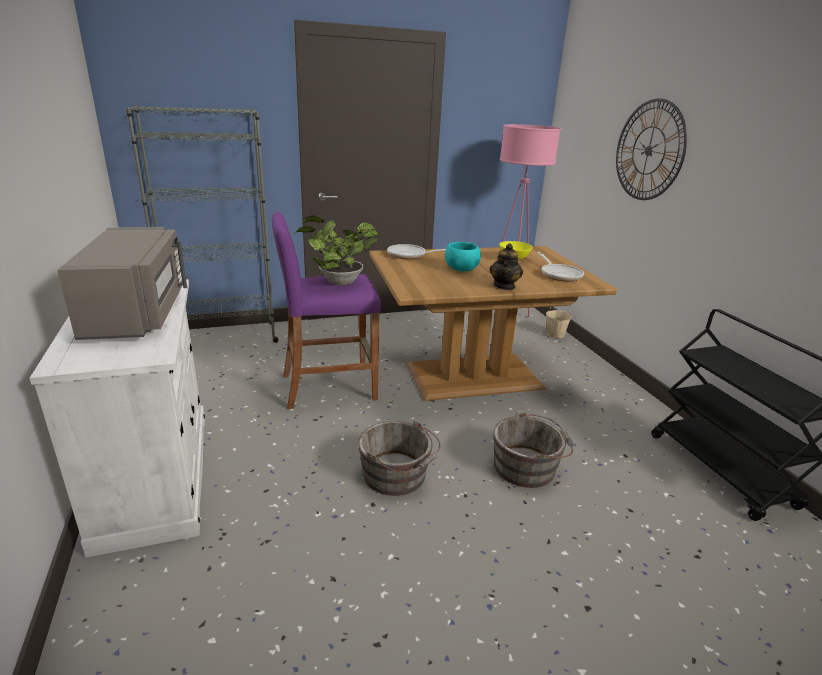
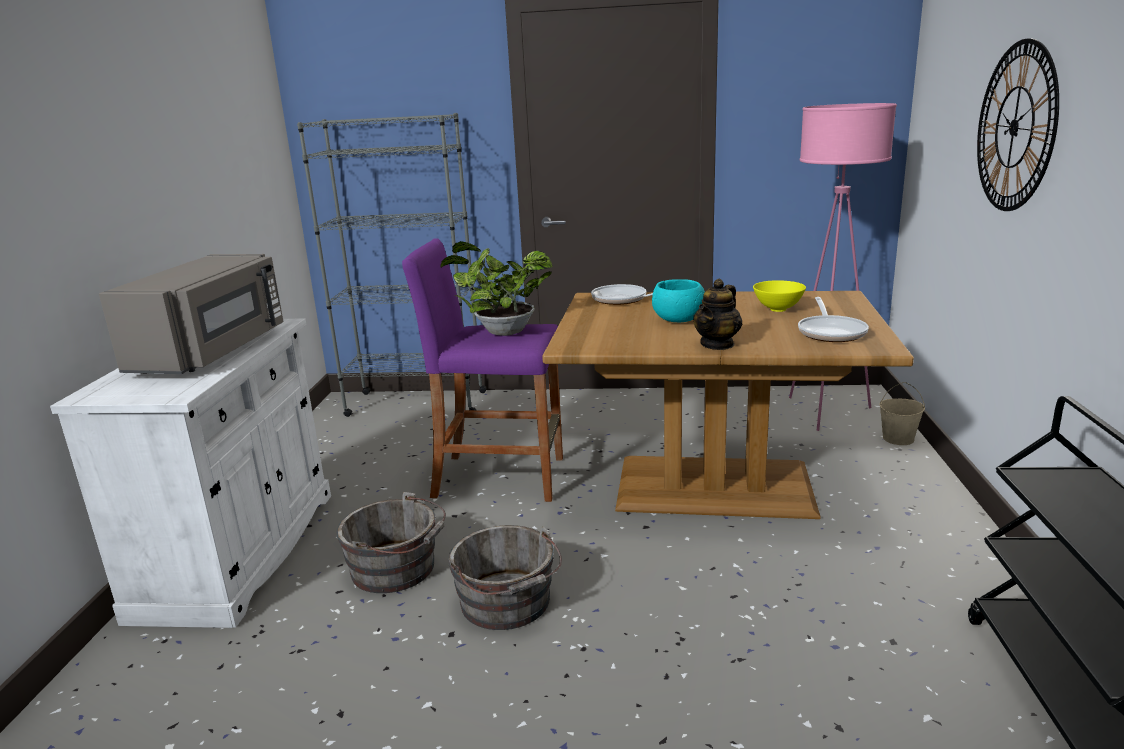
camera: 25 degrees right, 5 degrees down
(528, 467) = (707, 628): grey bucket -> grey bucket (398, 569)

